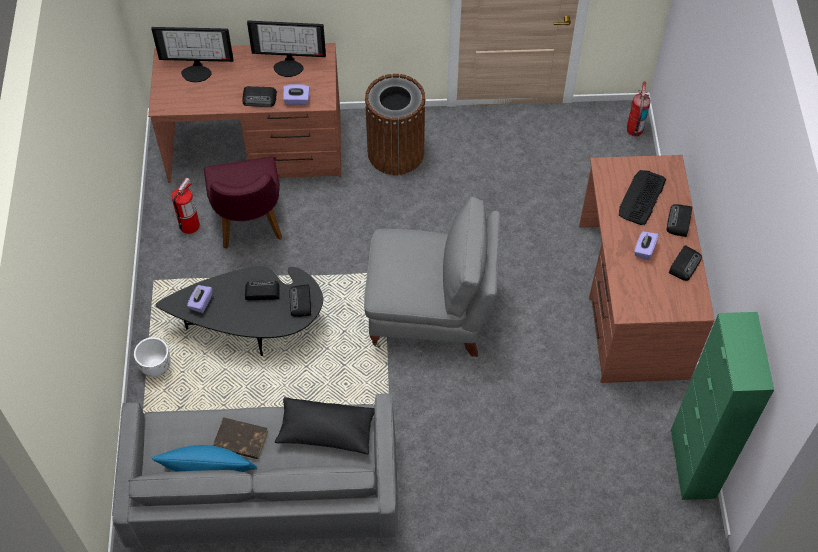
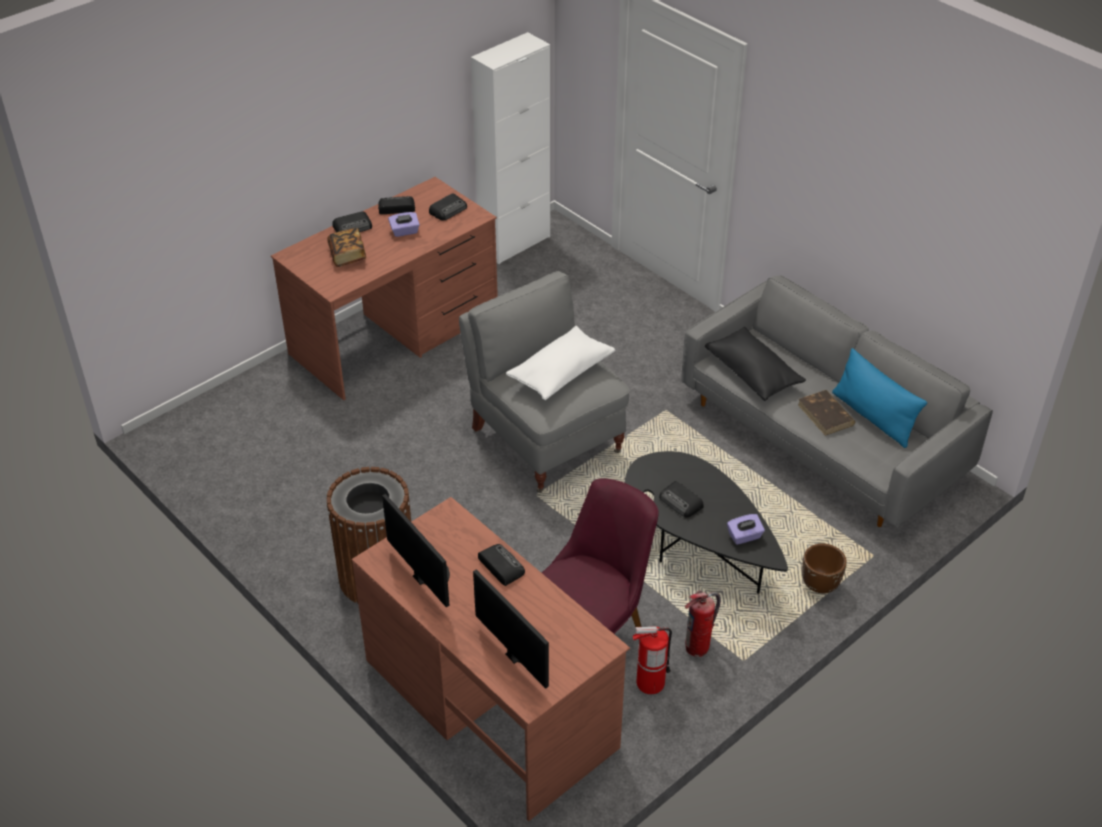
camera: 130 degrees left, 15 degrees down
(156, 367) = (820, 585): white planter -> brown planter
(296, 100) = (470, 534): purple tissue box -> none
(301, 302) = (659, 469): radio -> radio (448, 210)
(413, 269) = (561, 373): none -> white pillow
(634, 130) = (180, 421): fire extinguisher -> fire extinguisher (697, 647)
(641, 197) = (347, 255): keyboard -> book
(692, 464) = (514, 243): green cabinet -> white cabinet

